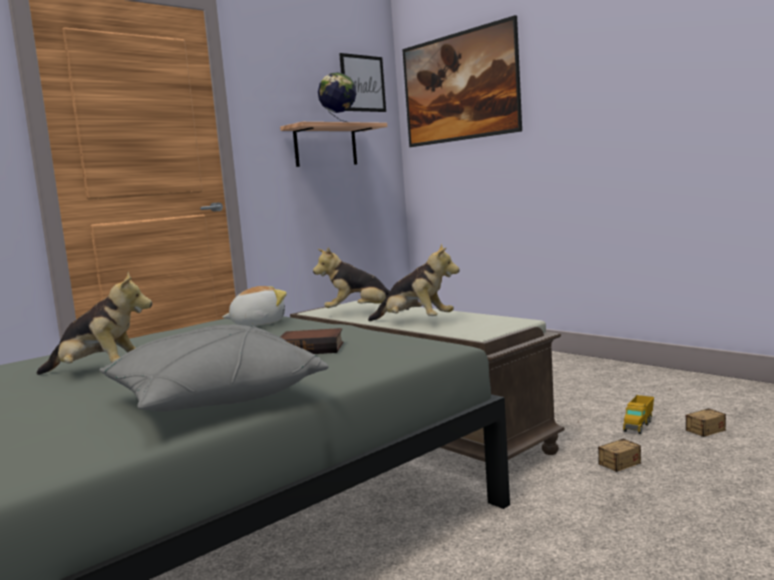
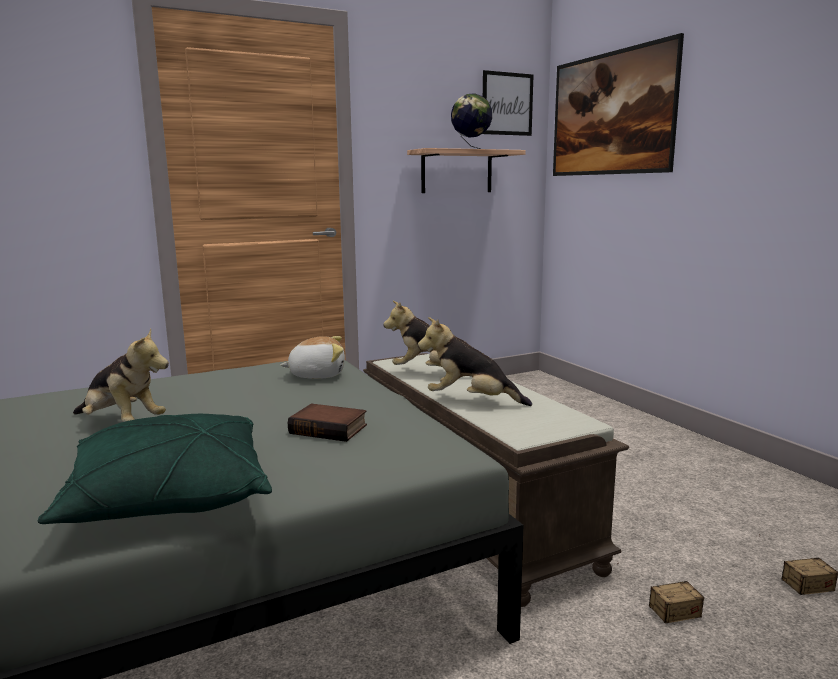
camera: 15 degrees right, 5 degrees up
(212, 401) = (169, 497): grey pillow -> green pillow
(415, 322) = (471, 401): plush toy -> plush toy turned 150 degrees clockwise
(638, 425) = (725, 557): toy truck -> none

